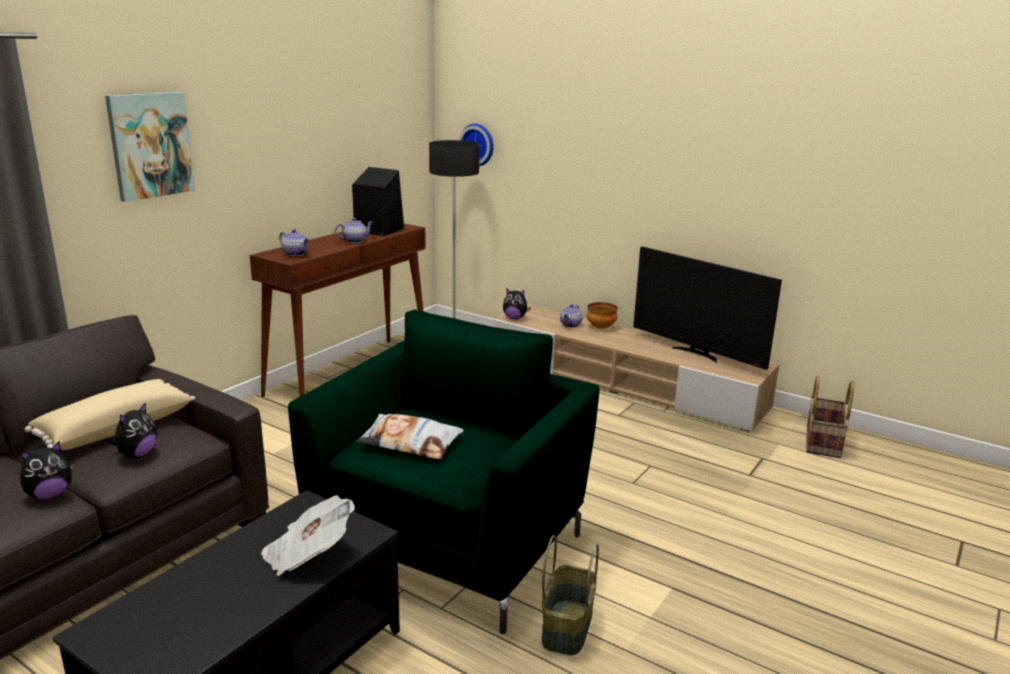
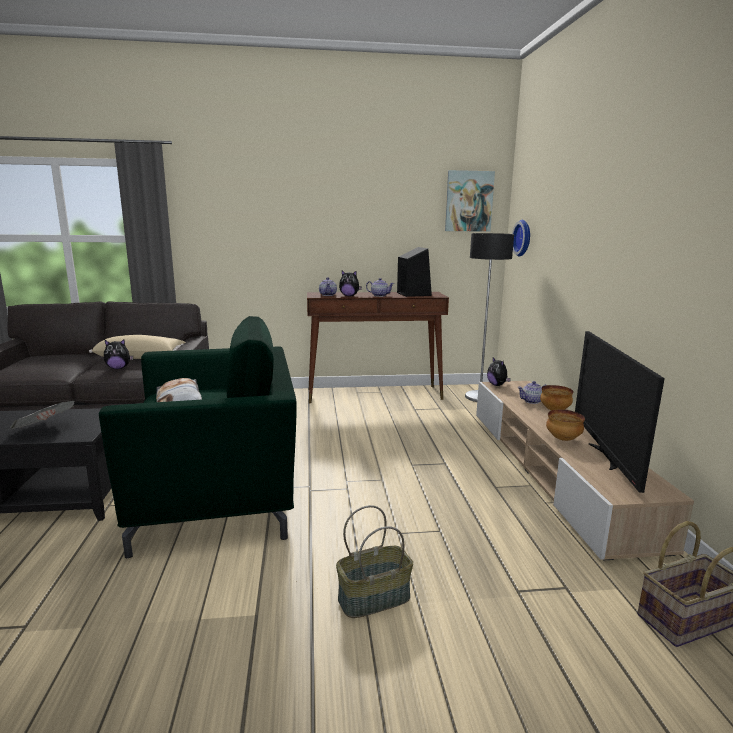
camera: 50 degrees right, 5 degrees down
(50, 495) = (64, 370): plush toy -> plush toy (349, 296)
(150, 145) = (245, 212): picture -> picture (469, 201)
(566, 627) = (153, 581): basket -> basket (374, 597)
(653, 351) = (562, 439): none -> bowl

